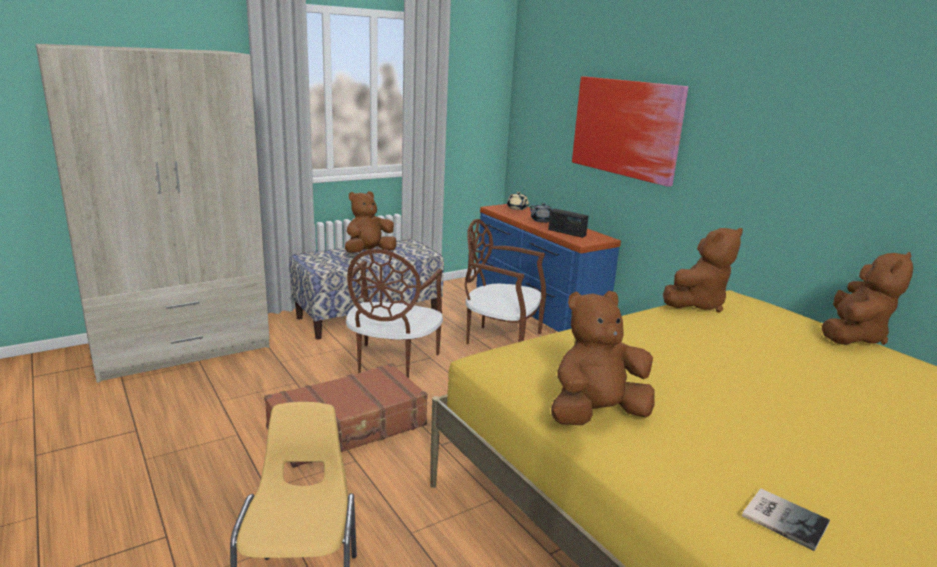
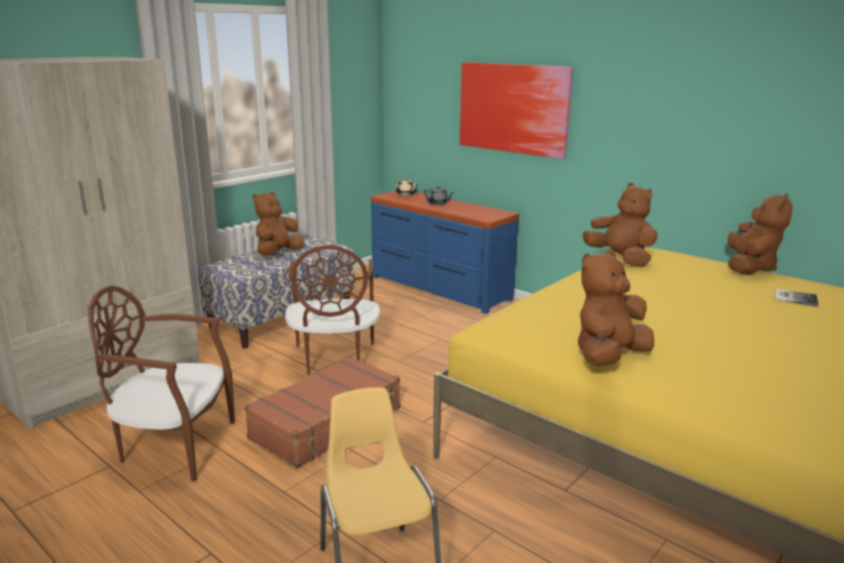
camera: 15 degrees left, 0 degrees up
(501, 341) = (424, 322): brown chair -> brown chair (174, 446)
(566, 233) = (468, 212): radio -> none
(696, 304) = (620, 259): brown plush toy -> brown plush toy turned 75 degrees counterclockwise
(783, 517) = (788, 403): book -> book (794, 298)

